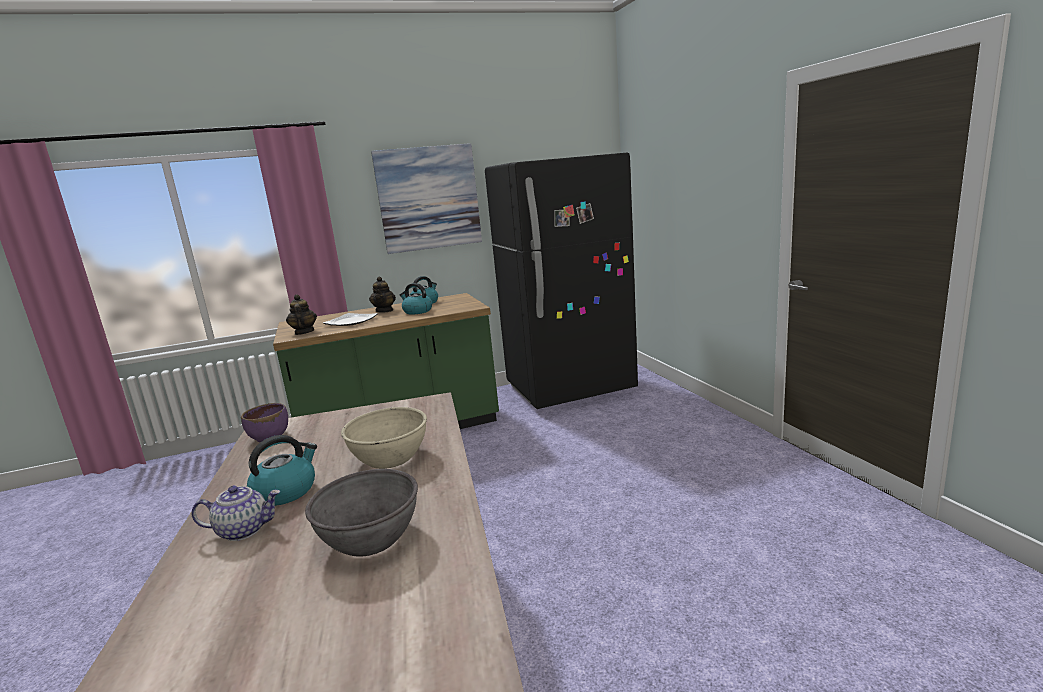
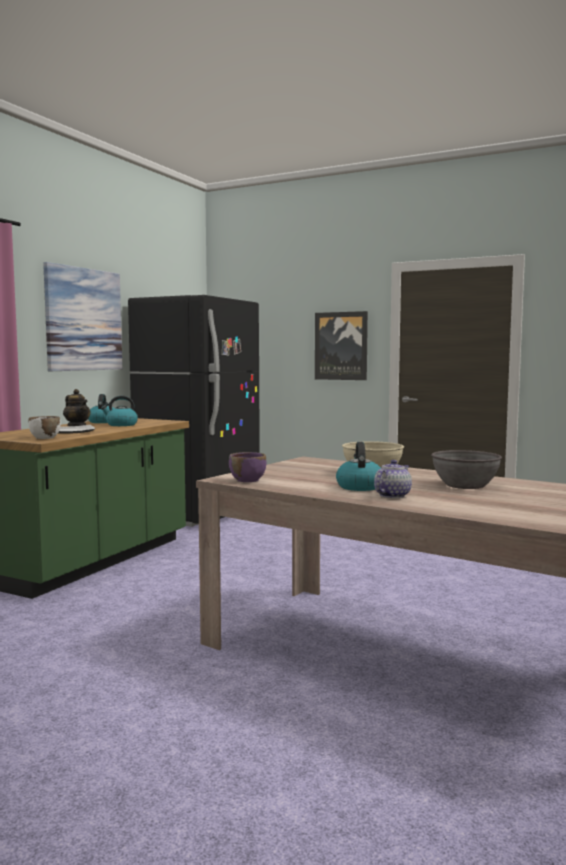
camera: 45 degrees left, 10 degrees down
(304, 332) = (45, 438): teapot -> white bowl
(729, 202) = (341, 346): none -> picture

